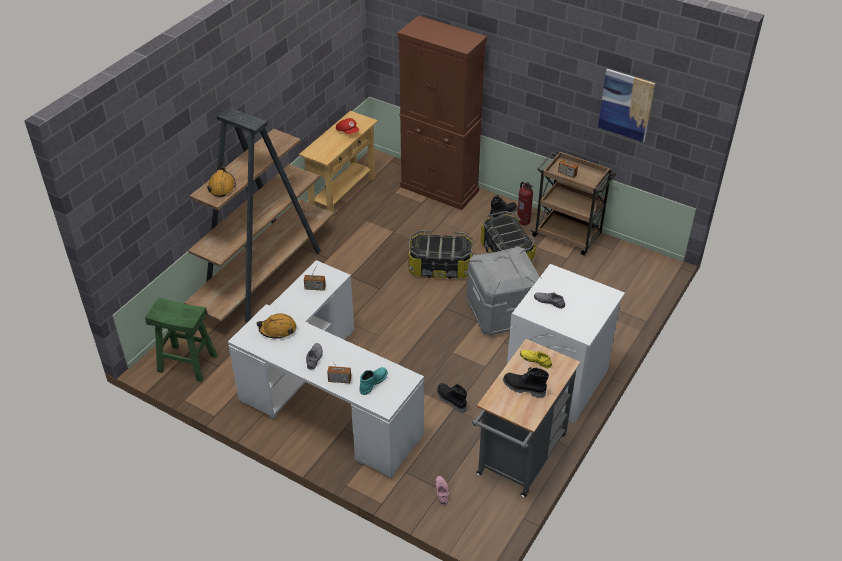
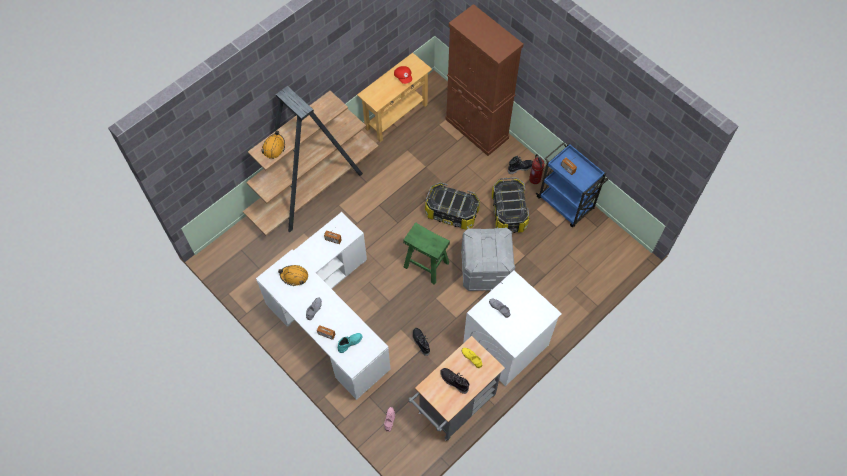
camera: 15 degrees right, 20 degrees up
(188, 363) = (238, 260): green stool -> green stool (426, 264)
(568, 236) = (566, 204): brown cart -> blue cart
(626, 105) = (623, 138): picture -> none

